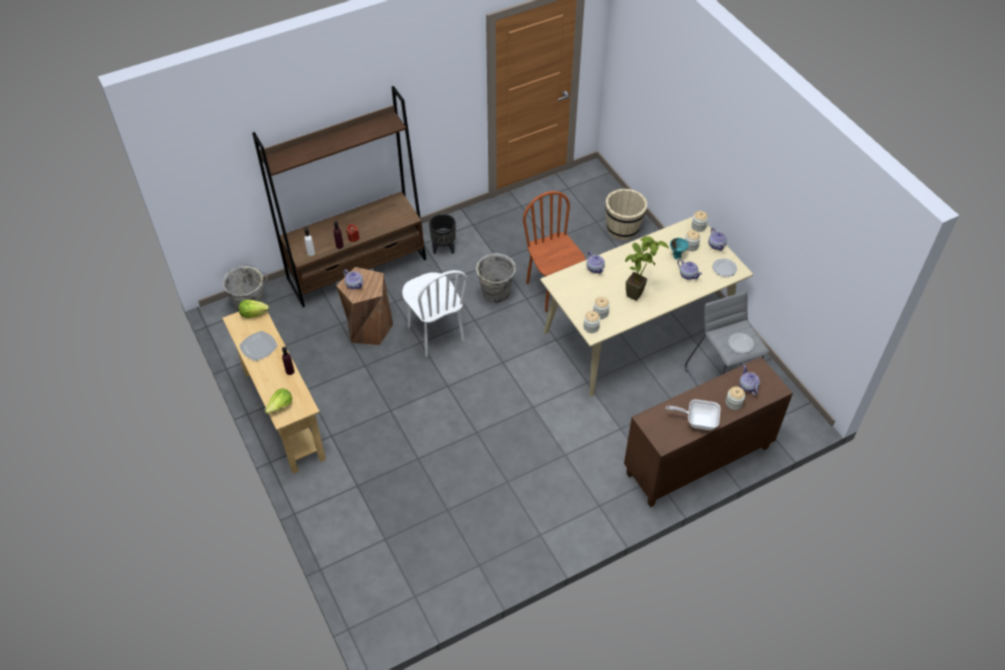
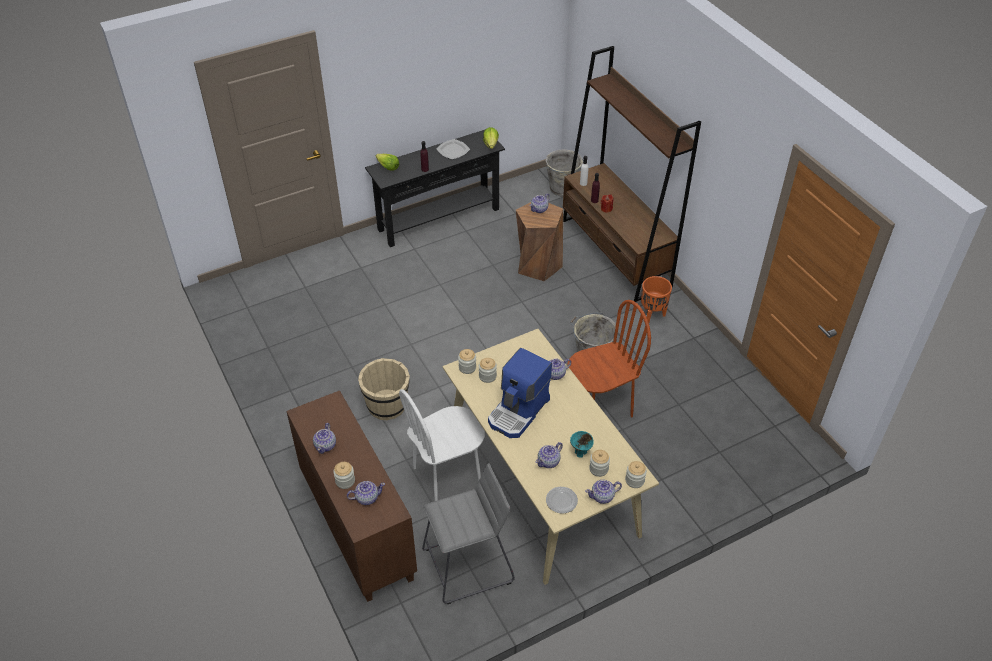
camera: 90 degrees right, 5 degrees down
(283, 415) = (438, 219): beige console table -> black console table
(435, 333) = (533, 312): white chair -> white chair (447, 475)
(444, 249) = (652, 315): black planter -> orange planter
(623, 228) = (712, 479): beige bucket -> beige bucket (387, 406)
(638, 292) = (519, 412): potted plant -> coffee machine
(697, 421) = (325, 445): frying pan -> teapot
(741, 344) = (453, 520): plate -> none

